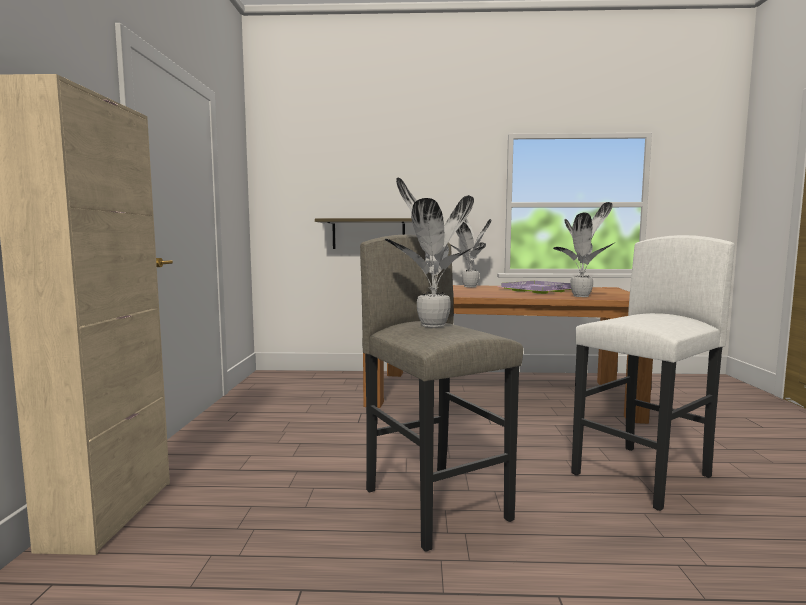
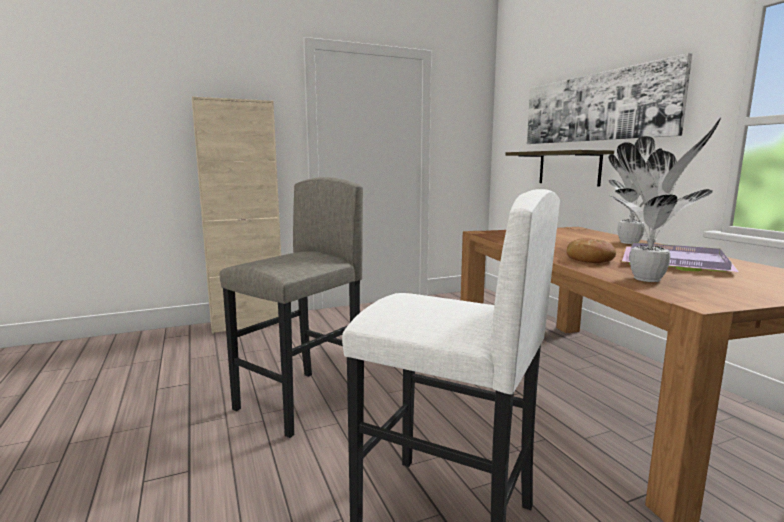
camera: 65 degrees right, 5 degrees up
(392, 184) = (595, 107): none -> picture
(431, 325) = (295, 255): potted plant -> none
(520, 294) = (589, 259): none -> bread

